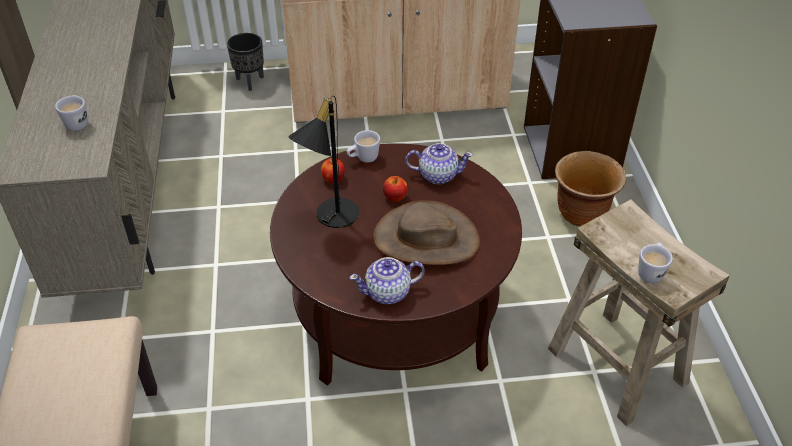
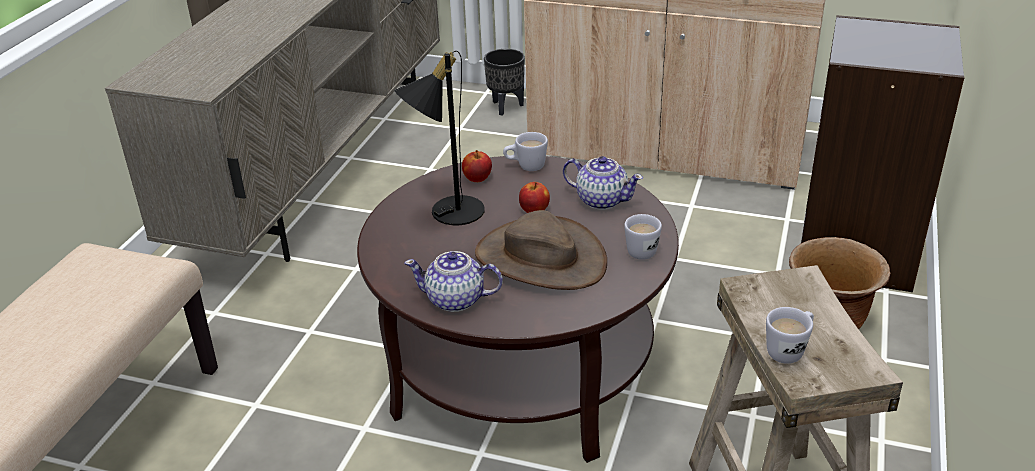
camera: 25 degrees right, 10 degrees down
(77, 122) = (223, 54): white mug -> white mug (642, 249)

